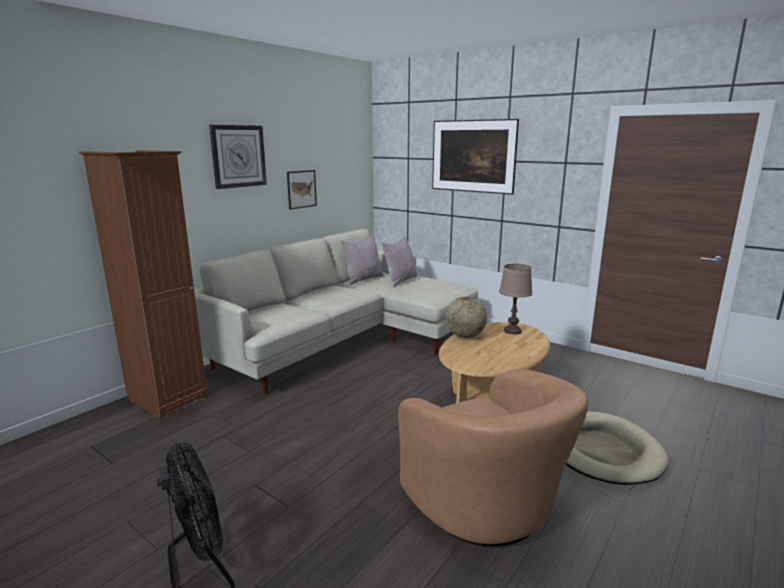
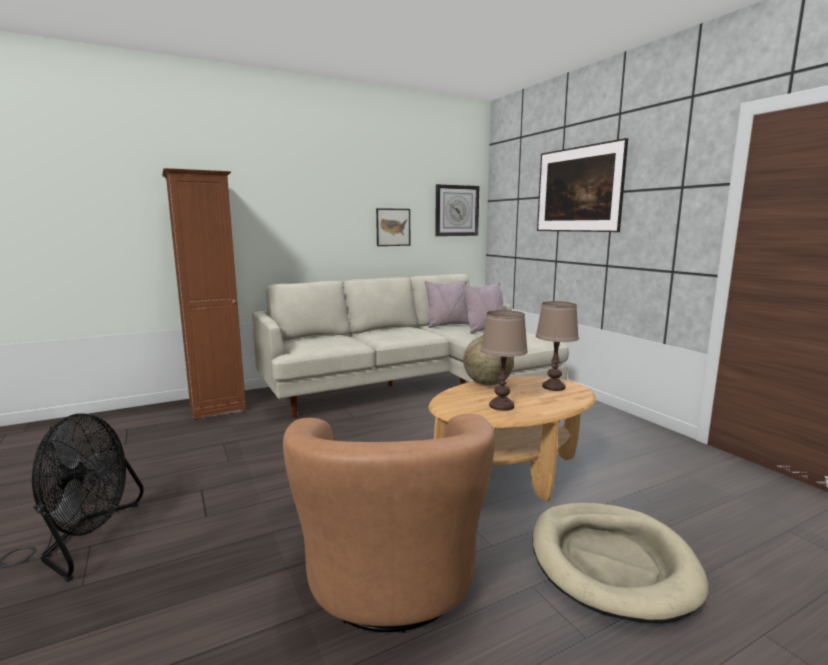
camera: 25 degrees right, 5 degrees down
(238, 156) = (321, 189): wall clock -> wall clock (456, 210)
(498, 355) = (502, 406): none -> brown table lamp

